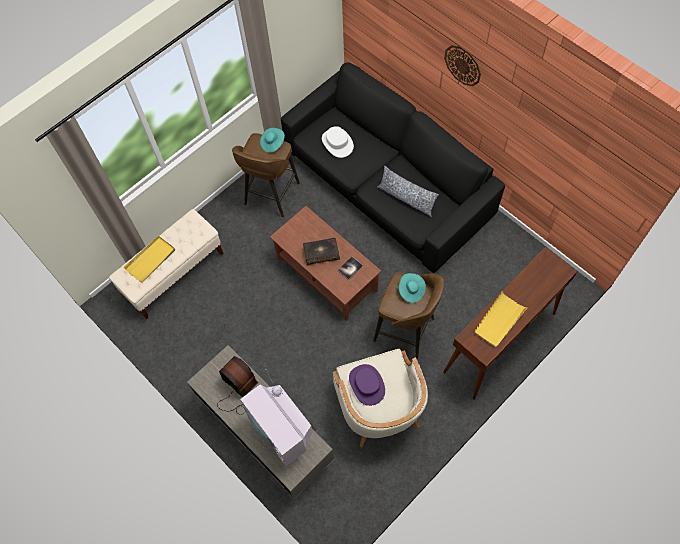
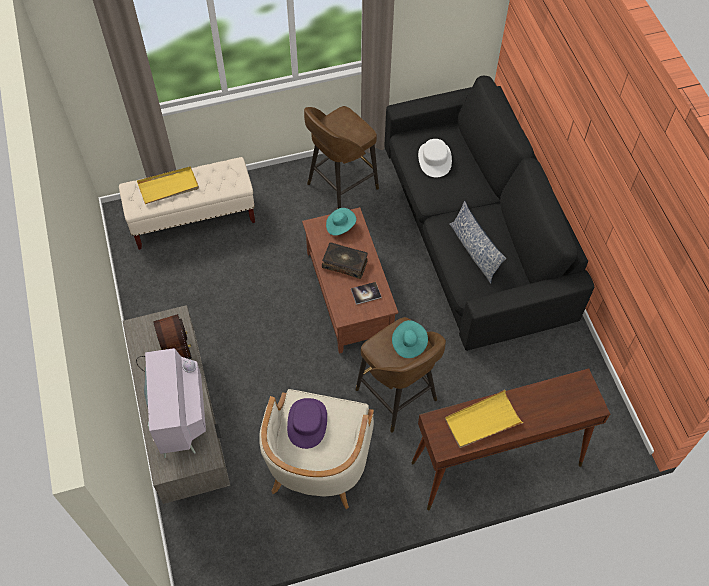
camera: 25 degrees right, 5 degrees down
(272, 143) = (357, 124): turquoise hat -> turquoise hat (340, 226)
(463, 65) = (592, 117): wall clock -> none

